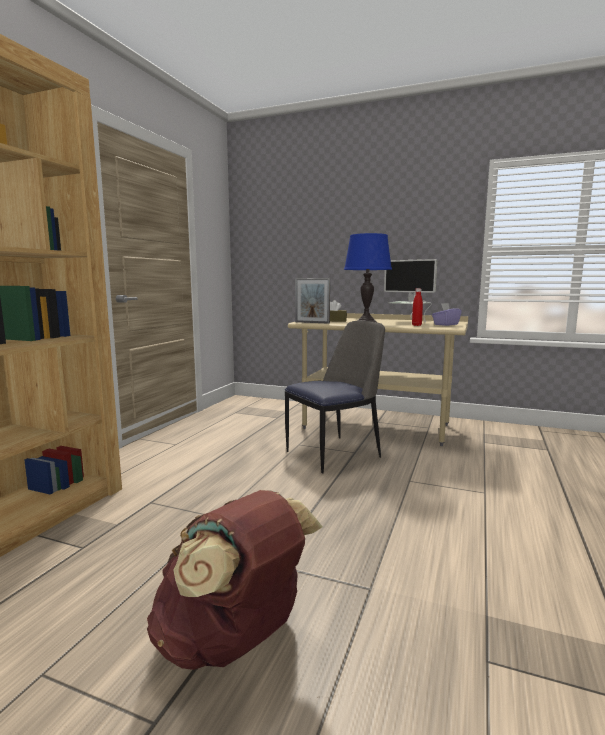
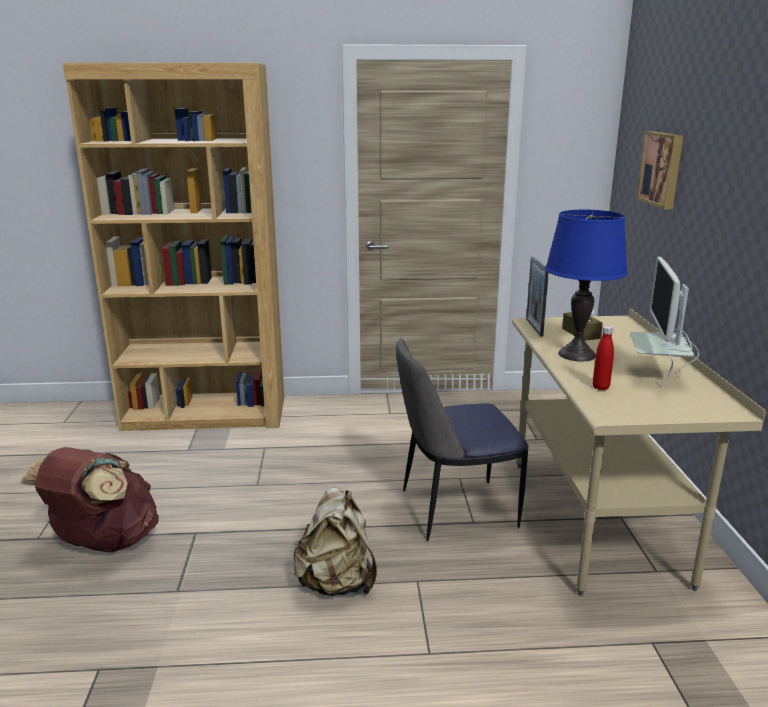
camera: 65 degrees right, 10 degrees up
(298, 234) = (662, 169): none -> picture
(335, 453) = (454, 509): chair -> chair turned 135 degrees clockwise
(398, 507) = (337, 583): none -> beige backpack
(445, 324) = (652, 406): purple tissue box -> none

